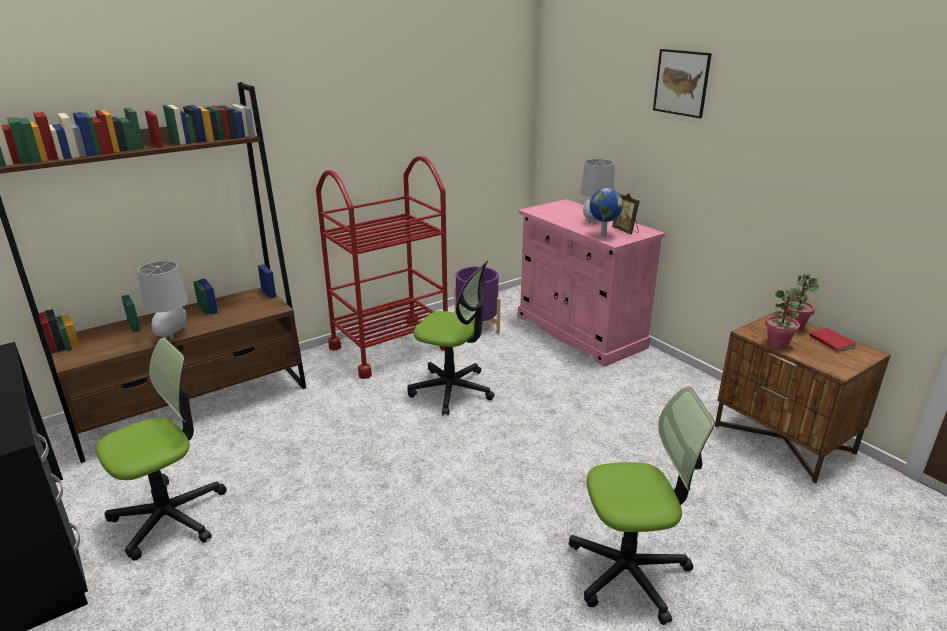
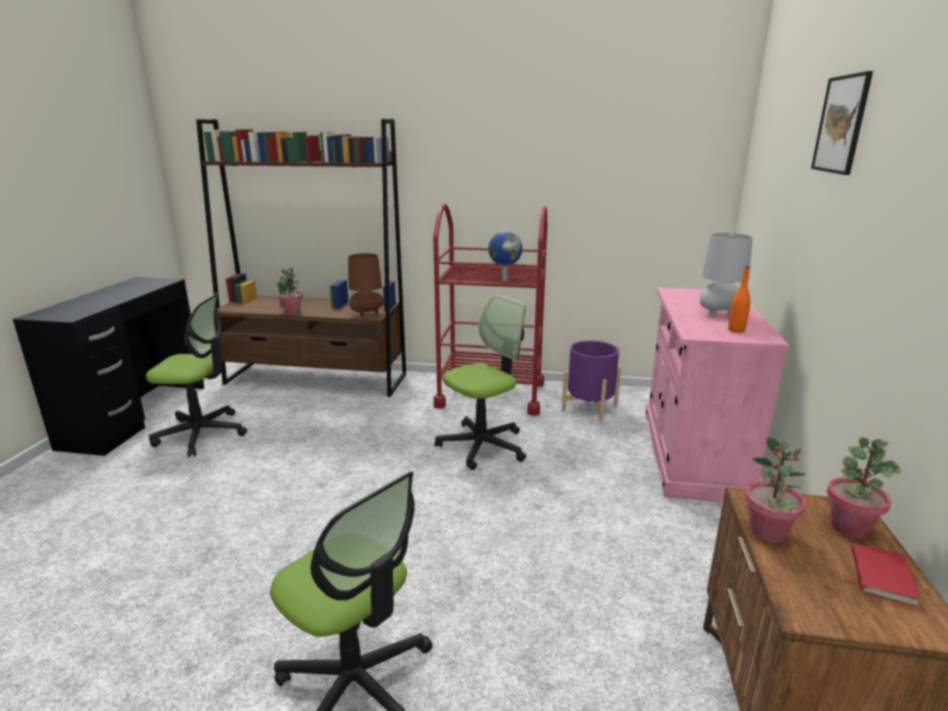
camera: 45 degrees right, 5 degrees down
(173, 335) = (292, 312): grey table lamp -> potted plant
(265, 309) = (367, 314): none -> brown table lamp
(452, 390) = (482, 445): office chair -> office chair turned 105 degrees counterclockwise
(602, 235) = (694, 326): globe -> globe (504, 280)
(626, 231) = (736, 330): picture frame -> orange bottle

